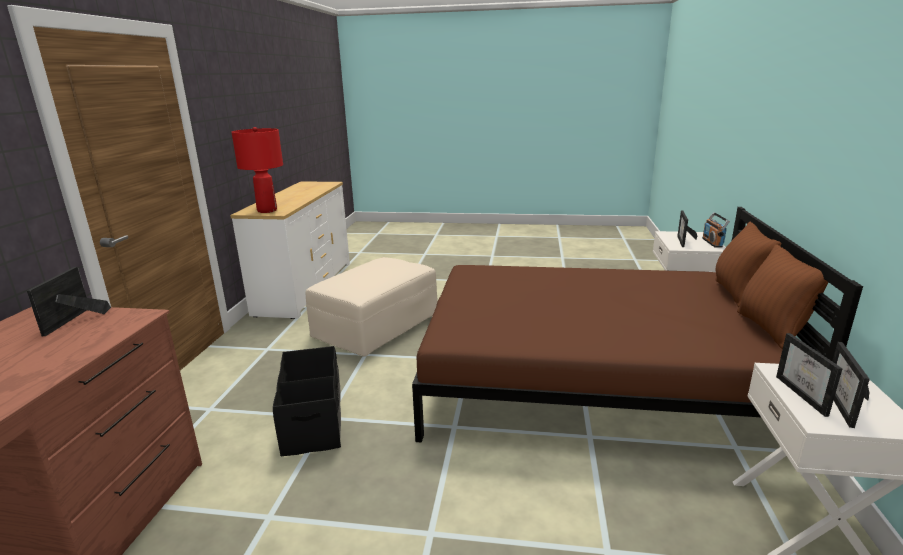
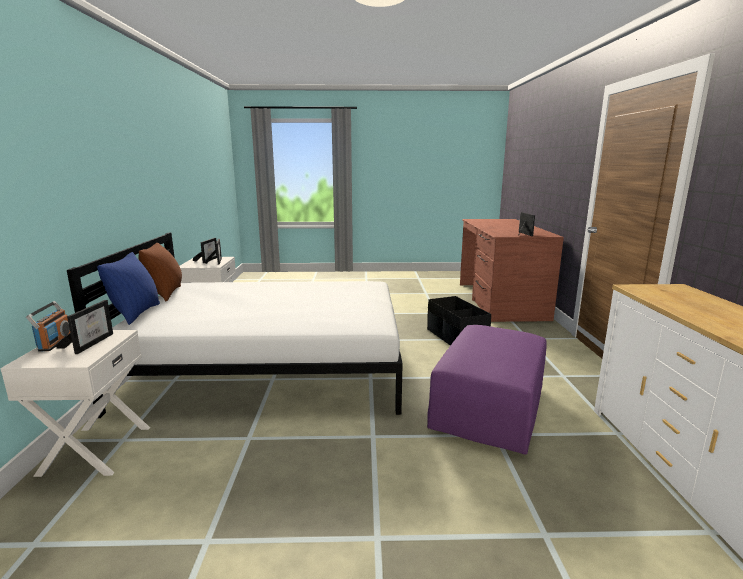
camera: 170 degrees right, 5 degrees down
(266, 210) = (660, 290): red table lamp -> none
(376, 326) = (489, 408): beige ottoman -> purple ottoman
(589, 382) = (271, 367): brown bed -> white bed
(738, 294) = (136, 313): brown pillow -> blue pillow

